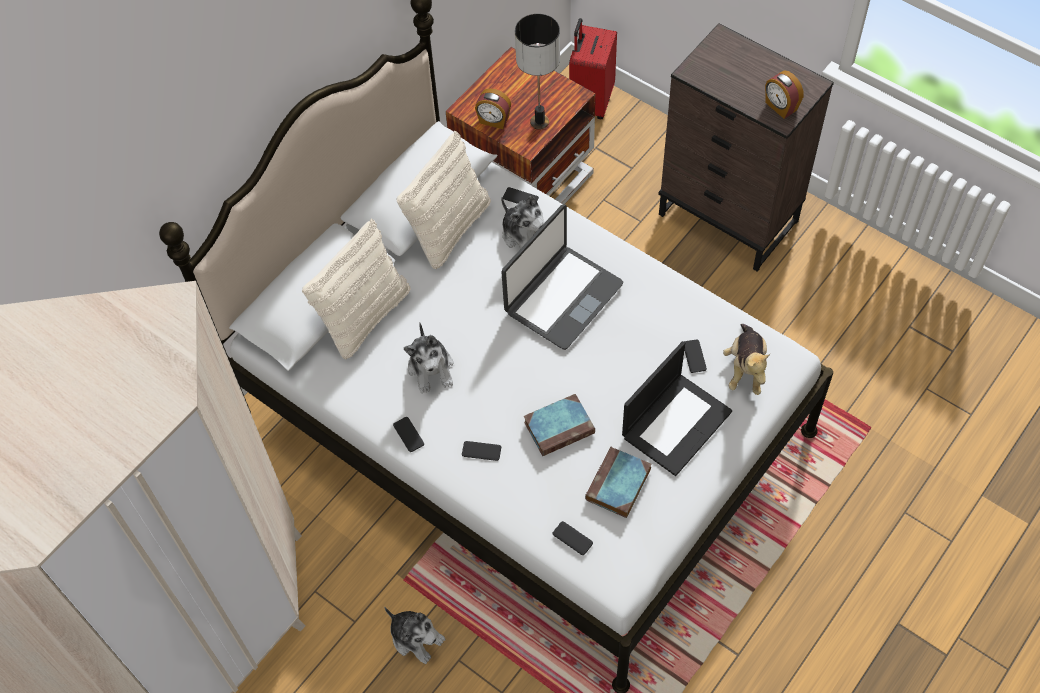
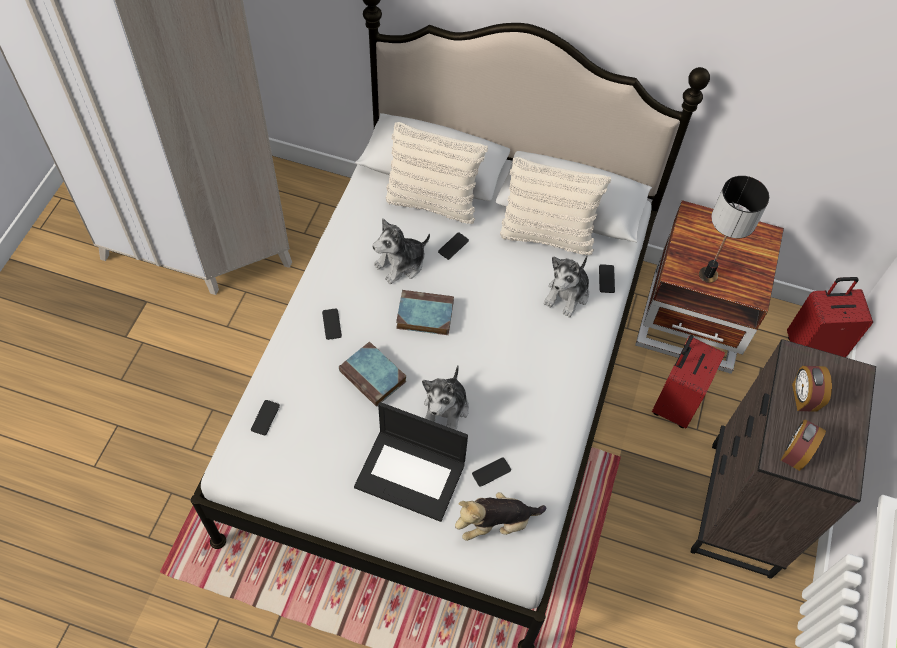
camera: 65 degrees right, 0 degrees up
(408, 434) = (331, 267): phone -> phone (453, 246)
(416, 637) = (224, 373): plush toy -> plush toy (446, 409)
(493, 121) = (690, 239): alarm clock -> alarm clock (803, 397)
(562, 297) = (511, 342): laptop -> none
(607, 229) = (674, 403): none -> red suitcase
(618, 486) = (327, 440): book -> book (423, 315)

